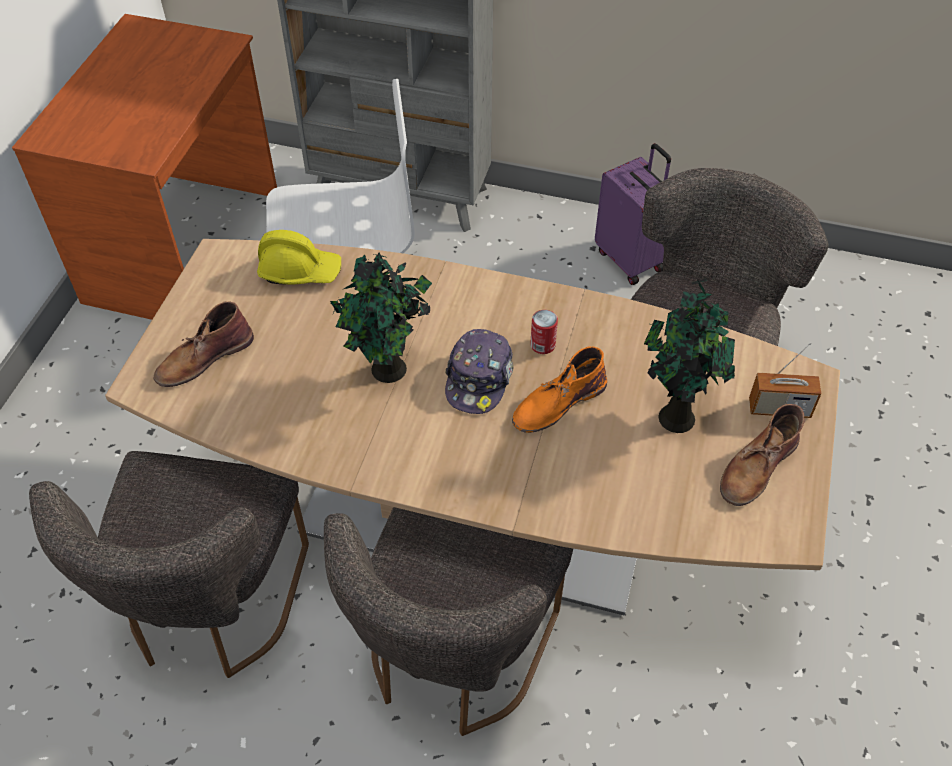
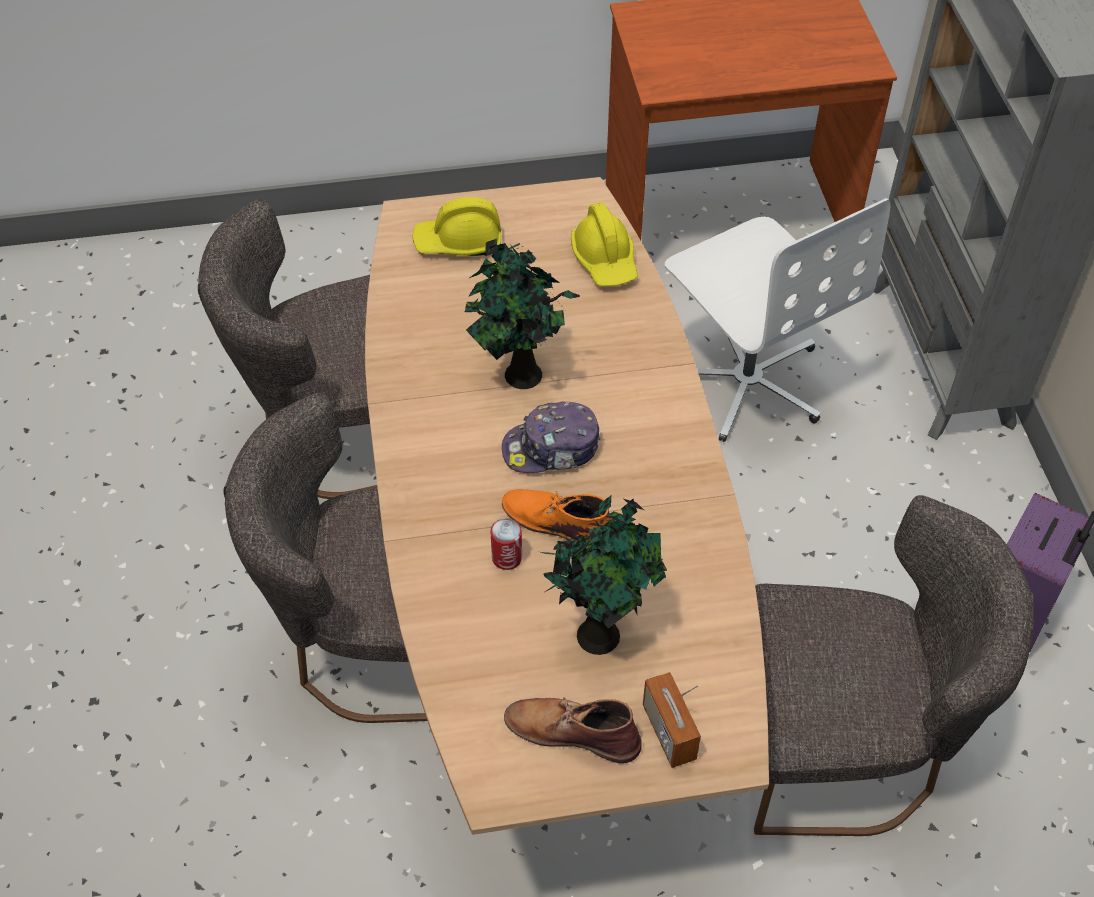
camera: 65 degrees right, 0 degrees up
(203, 358) = (458, 242): brown boot -> yellow hard hat
(542, 345) = (629, 484): can -> can (507, 557)

